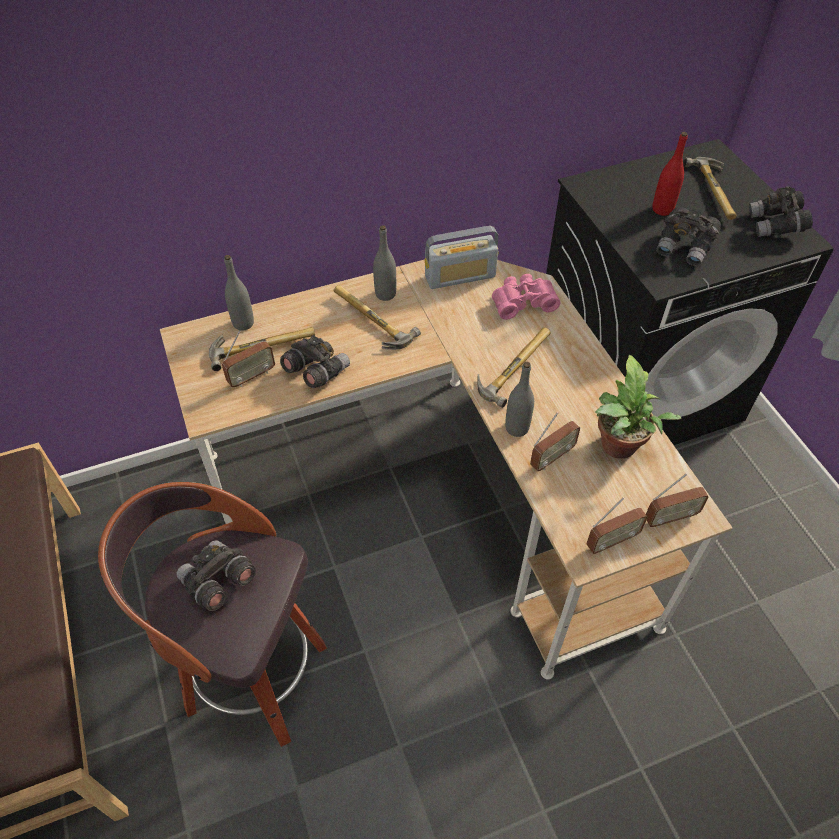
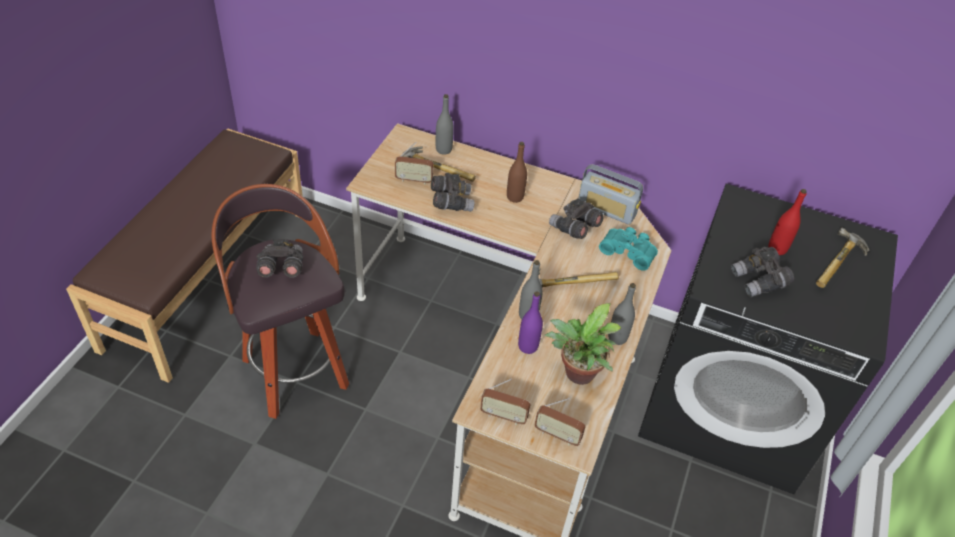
camera: 40 degrees right, 5 degrees down
(369, 323) = (515, 197): hammer -> brown bottle
(385, 294) = (545, 188): grey bottle -> grey bottle (617, 337)
(522, 302) = (628, 251): pink binoculars -> turquoise binoculars
(551, 457) = (528, 346): radio -> purple bottle
(775, 226) = (855, 316): grey binoculars -> grey binoculars (574, 228)

